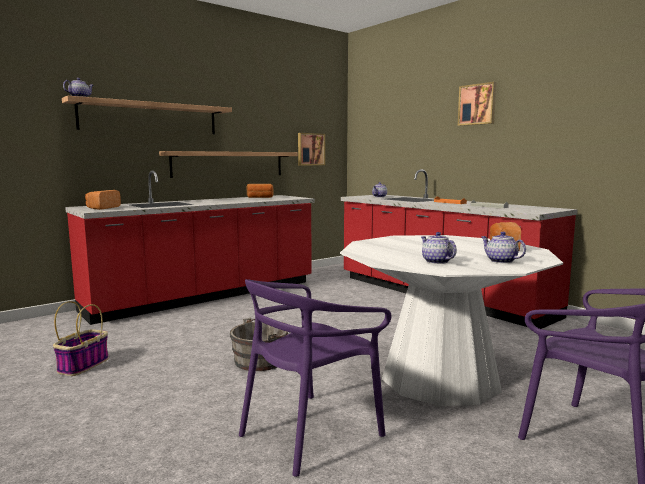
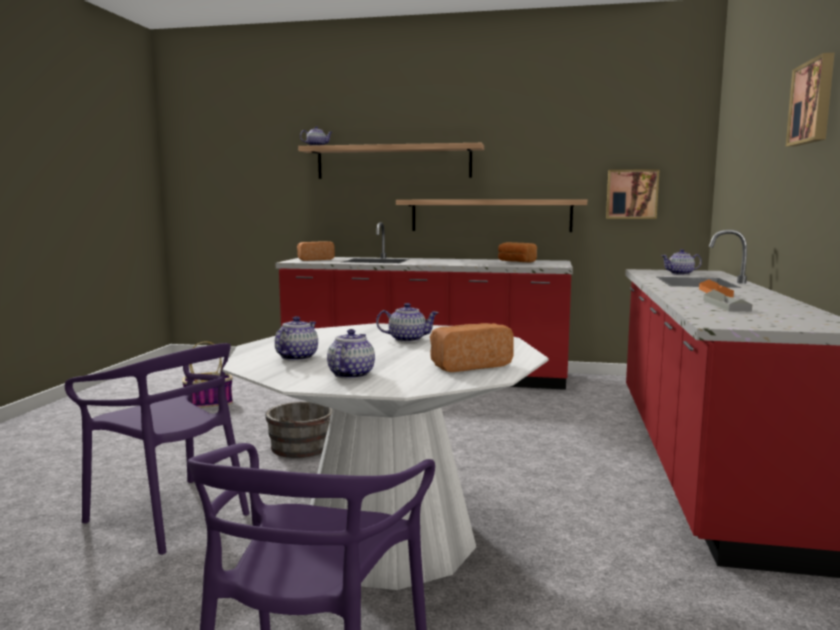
camera: 50 degrees right, 0 degrees up
(310, 432) = (170, 515): purple chair -> purple chair turned 150 degrees counterclockwise
(418, 244) = (407, 339): none -> teapot

